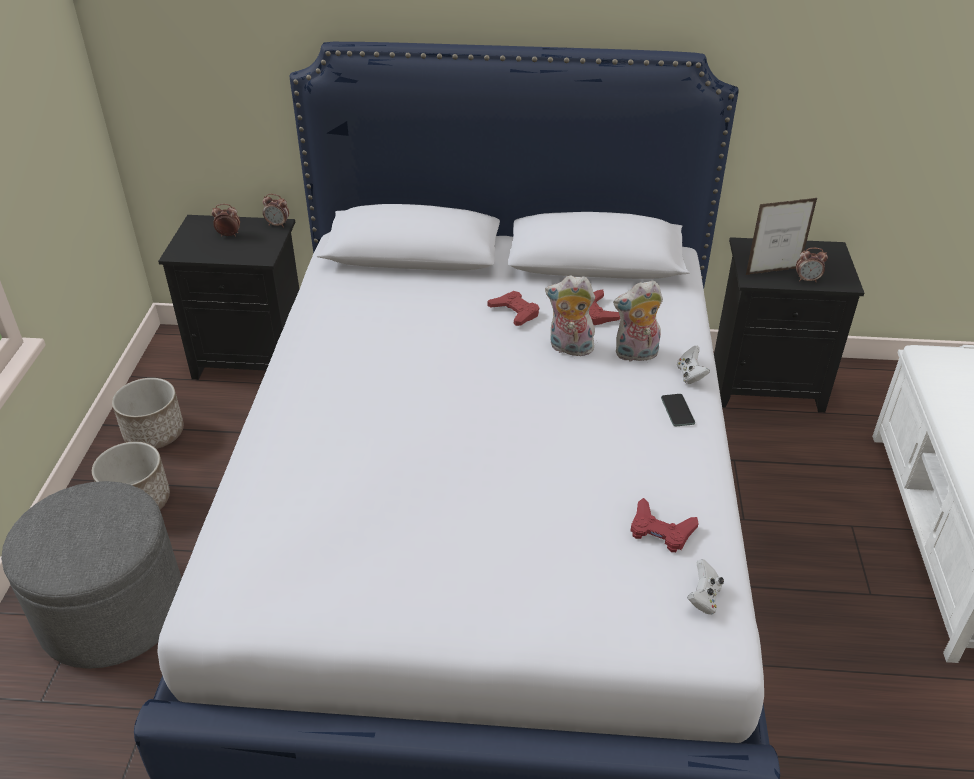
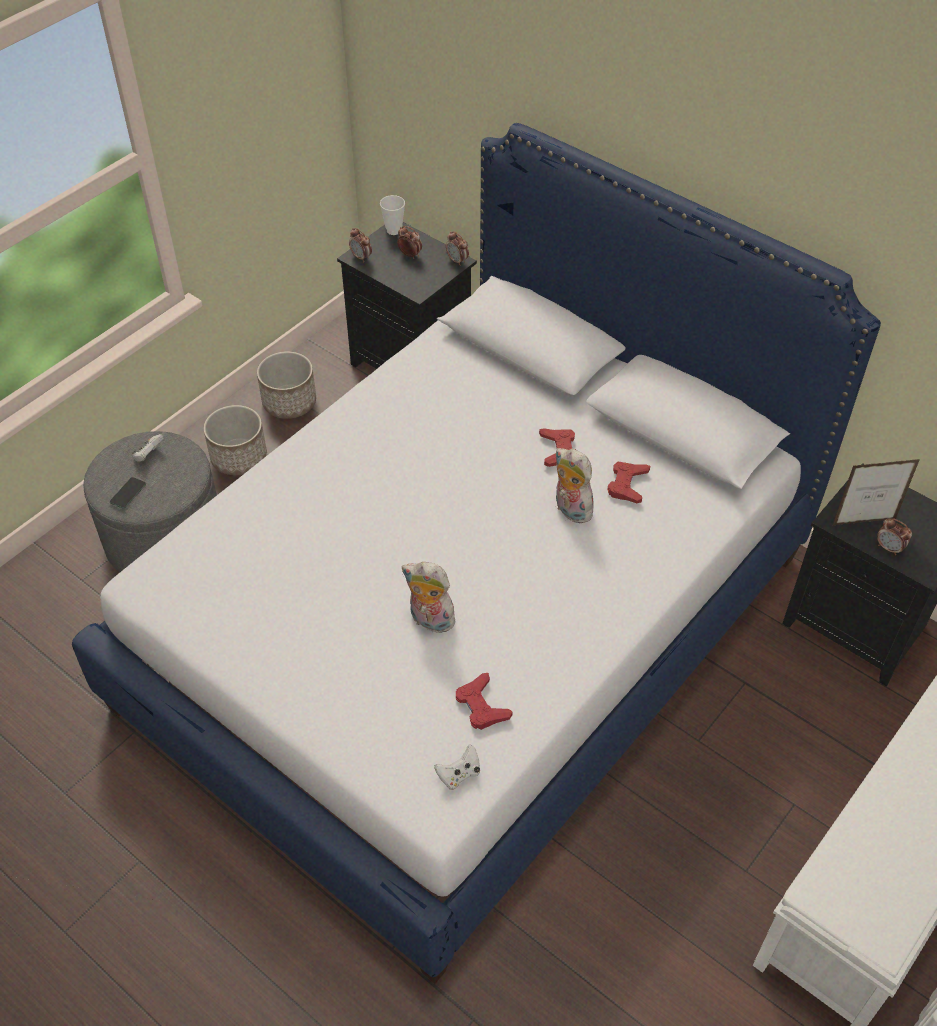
camera: 35 degrees right, 10 degrees up
(182, 252) = (361, 257): none -> alarm clock
(196, 223) = (394, 230): none -> cup
(635, 355) = (620, 544): plush toy -> plush toy (429, 620)
(677, 410) = (601, 614): phone -> phone (128, 493)
(690, 375) = (647, 588): white game controller -> white game controller (149, 455)
(773, 271) = (863, 522): picture frame -> picture frame turned 150 degrees clockwise

